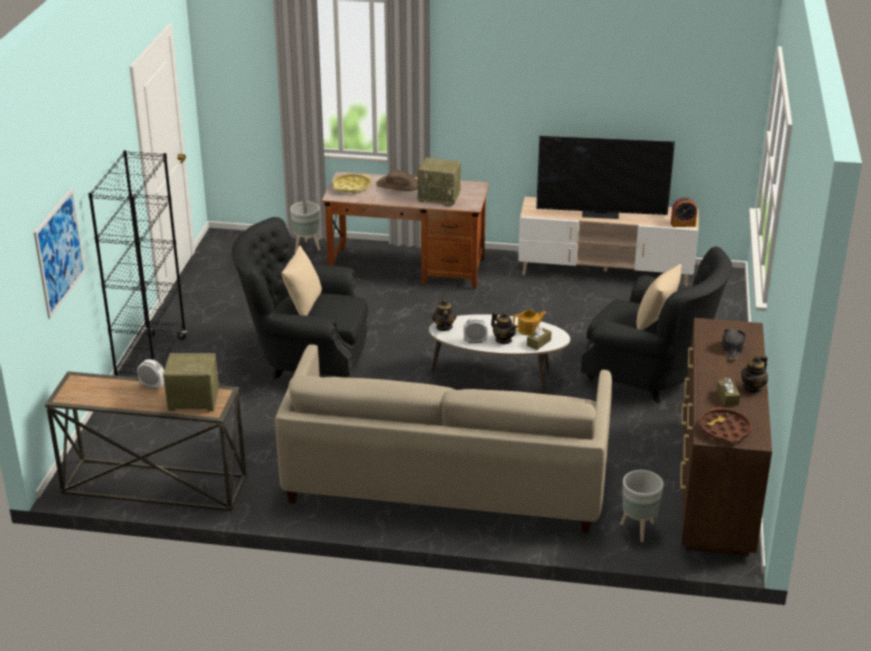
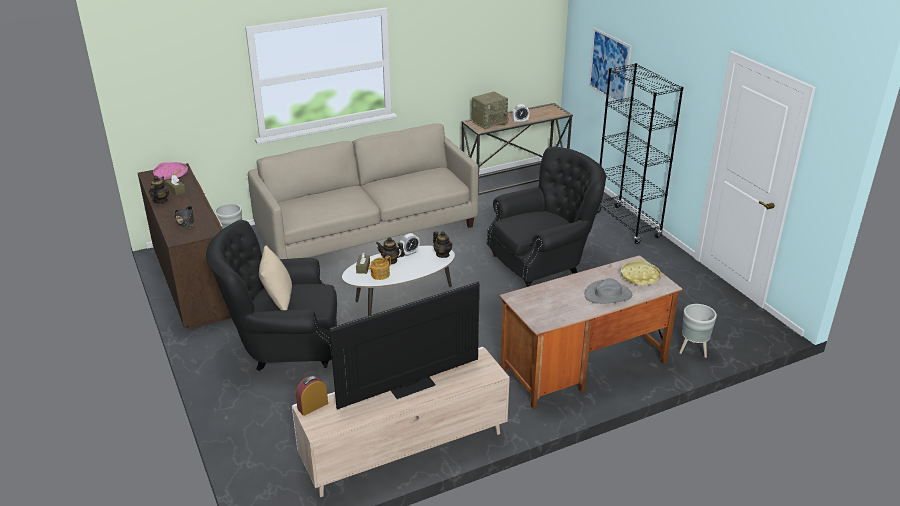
camera: 145 degrees right, 0 degrees up
(303, 306) = (545, 219): beige pillow -> none
(397, 185) = (608, 295): brown hat -> grey hat
(440, 197) = (553, 296): radio -> none
(724, 430) = (171, 174): brown tray -> pink tray

